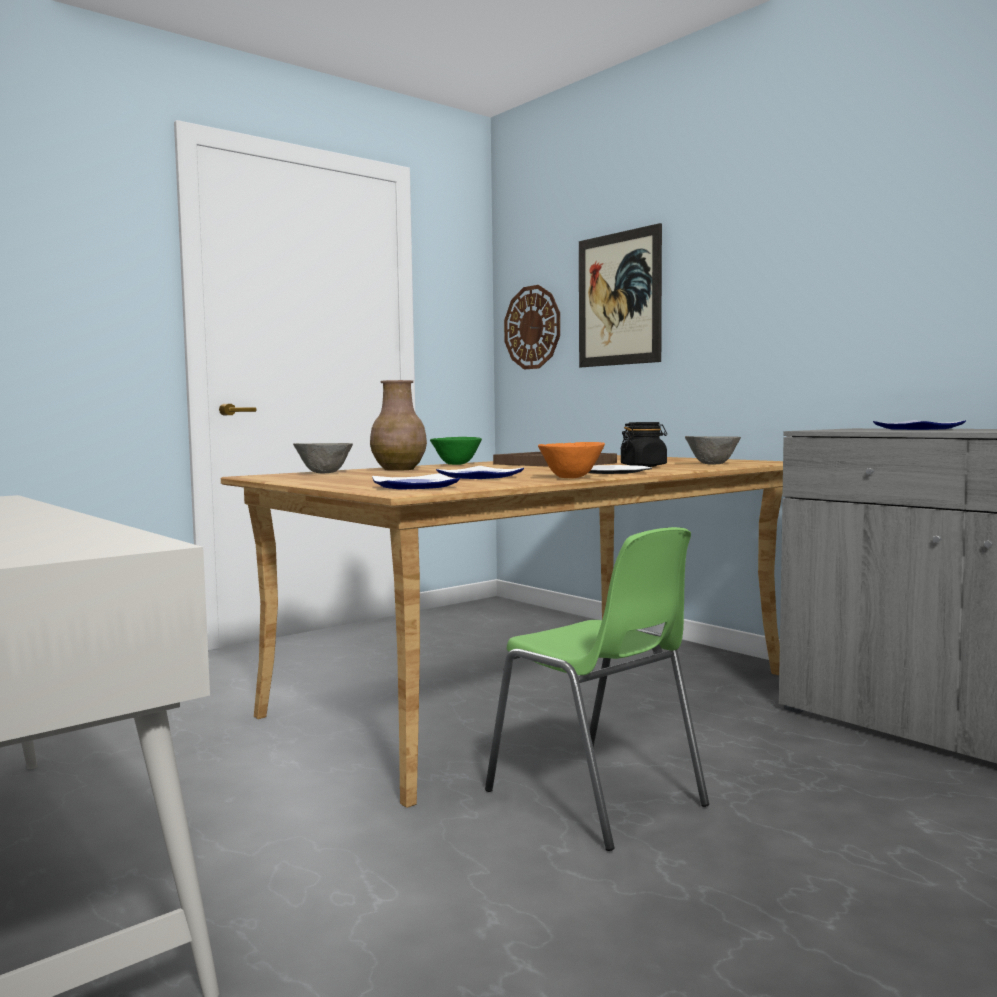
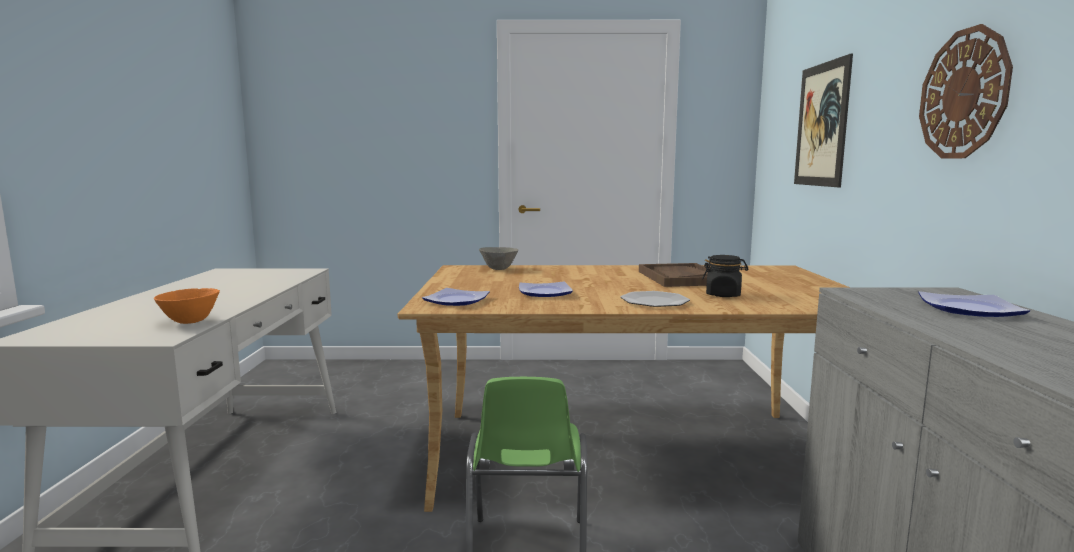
camera: 40 degrees right, 5 degrees up
(399, 469) = (554, 271): brown vase -> none
(456, 464) = (615, 268): green bowl -> none
(532, 327) = (774, 145): wall clock -> wall clock (963, 94)
(571, 478) = (587, 306): orange bowl -> orange bowl (190, 322)
(712, 464) = (797, 301): grey bowl -> none

